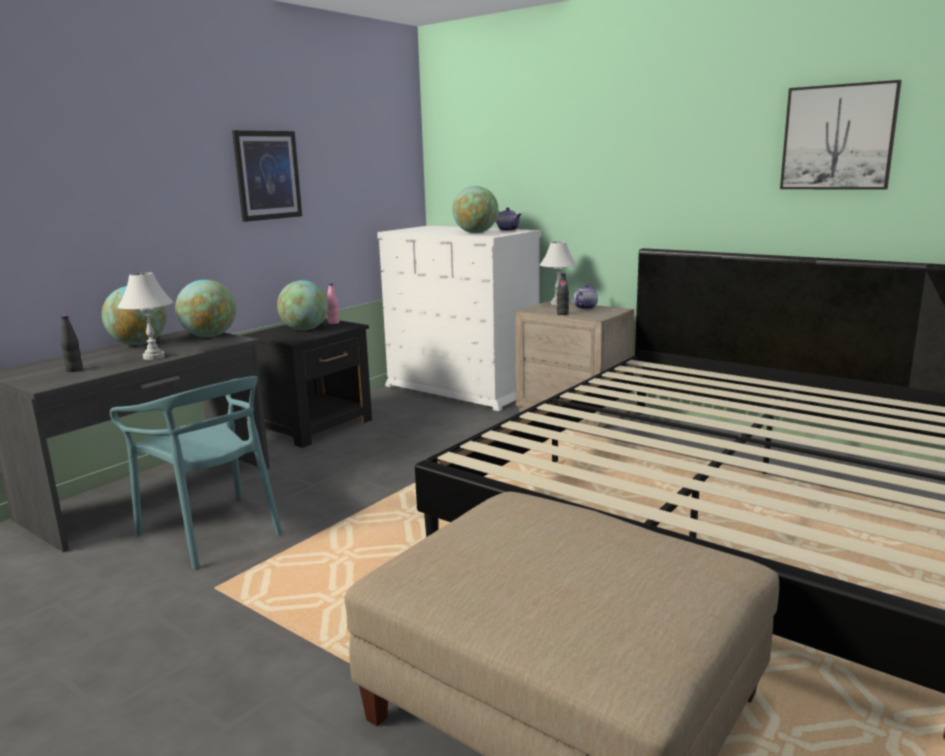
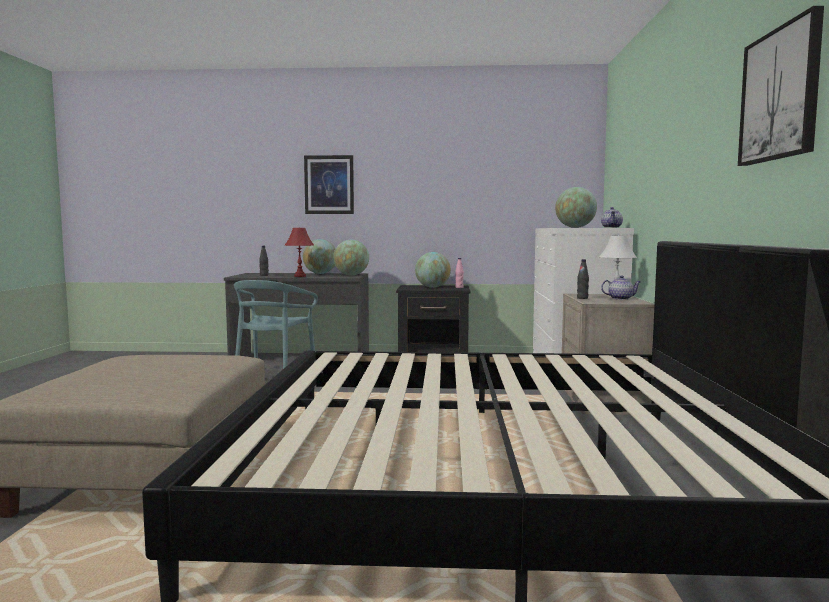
camera: 55 degrees right, 10 degrees down
(154, 357) = (300, 276): white table lamp -> red table lamp
(267, 175) = (437, 181): picture -> picture (329, 185)

